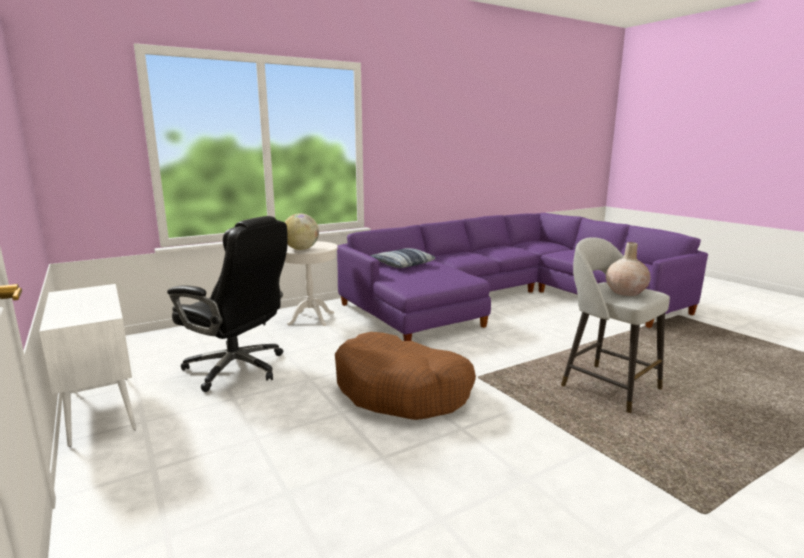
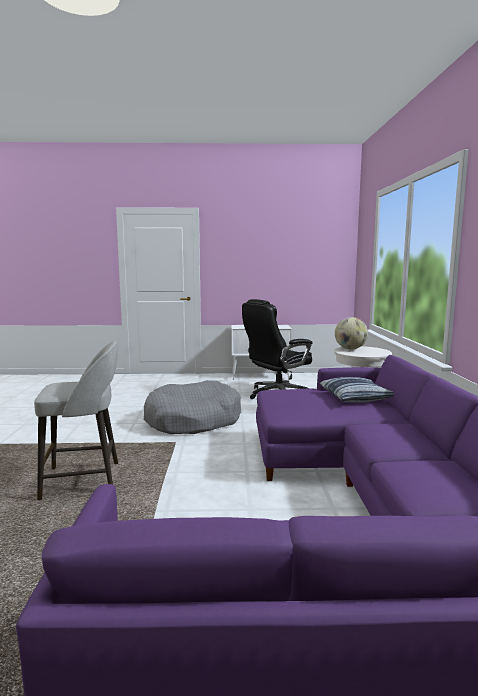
camera: 120 degrees right, 5 degrees down
(402, 391) = (192, 420): brown dog bed -> grey dog bed
(625, 292) = (69, 384): beige vase -> none

